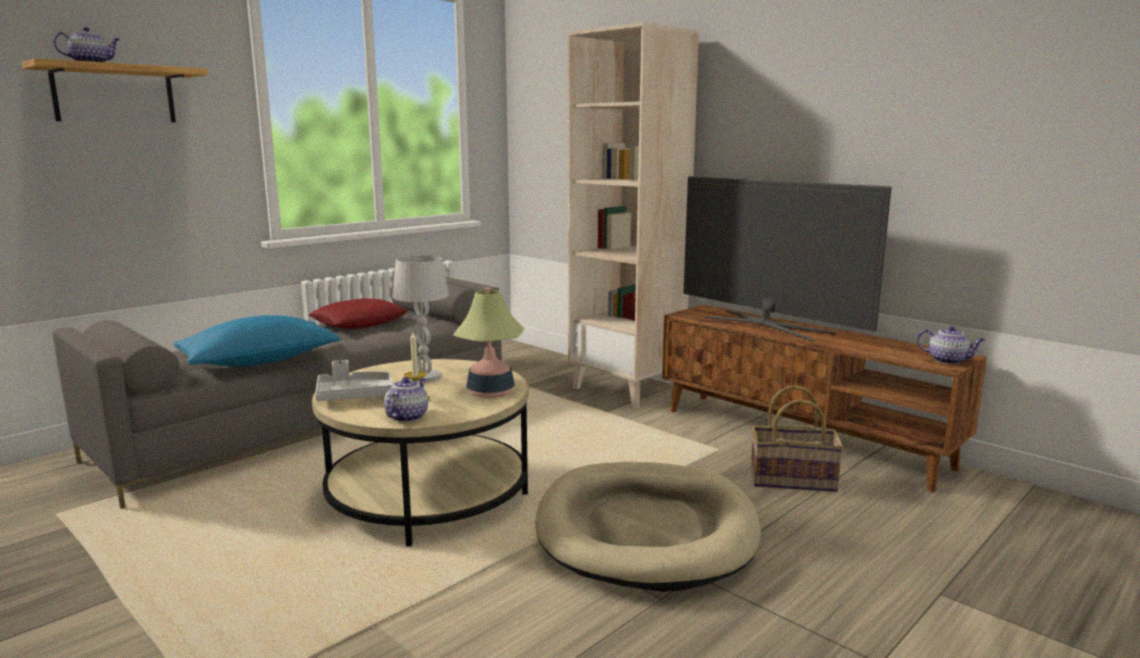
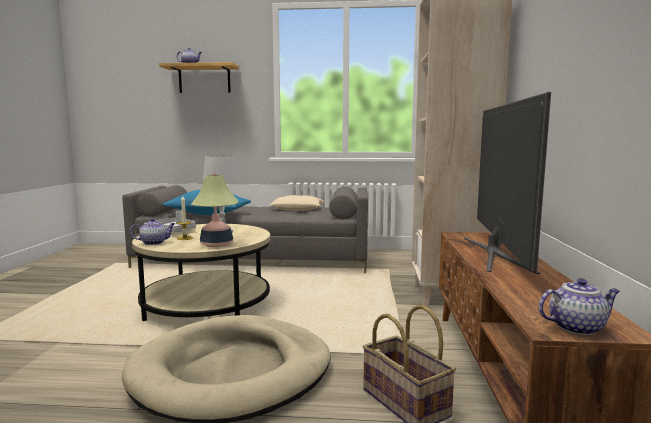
camera: 50 degrees right, 5 degrees down
(359, 322) = (297, 208): red pillow -> beige pillow
(948, 360) = (577, 327): teapot -> teapot turned 90 degrees counterclockwise

